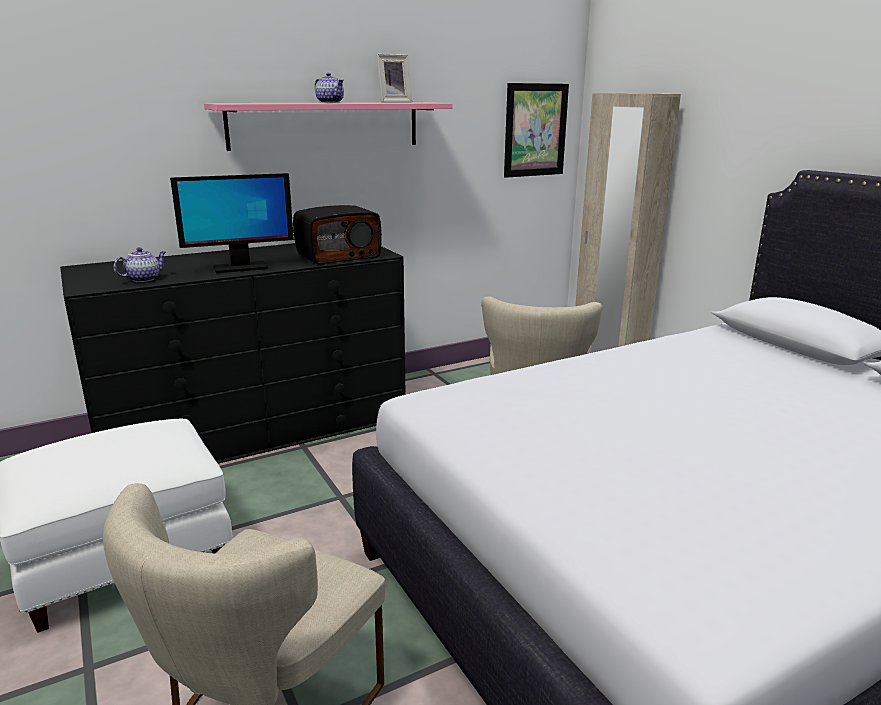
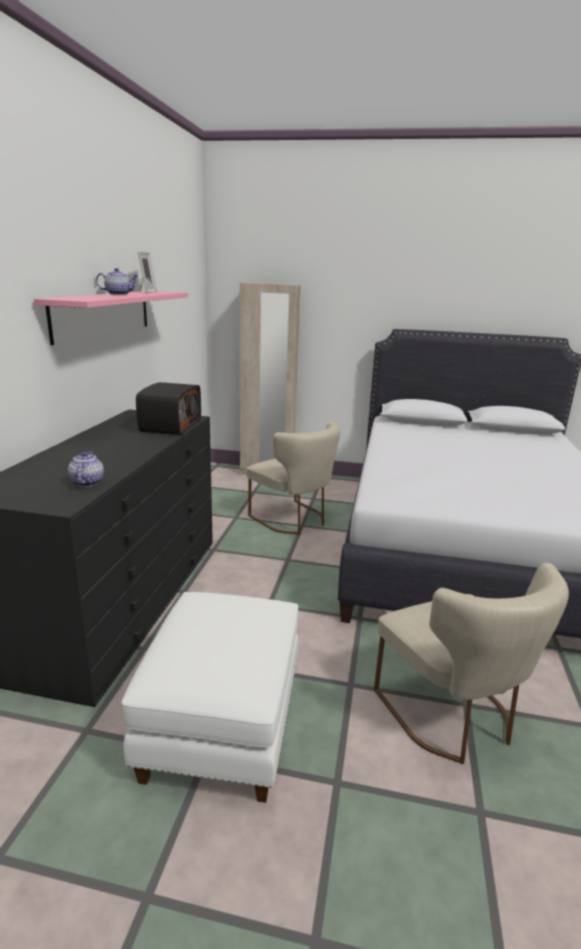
camera: 50 degrees left, 0 degrees up
(240, 268) = (132, 452): monitor -> none
(535, 130) = (191, 309): picture -> none

